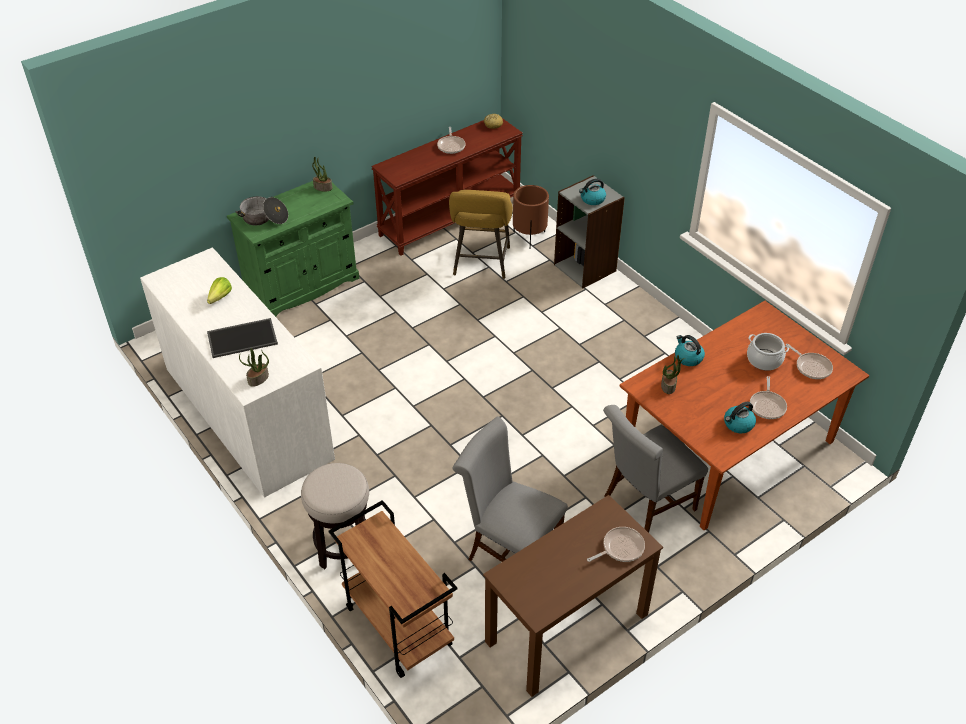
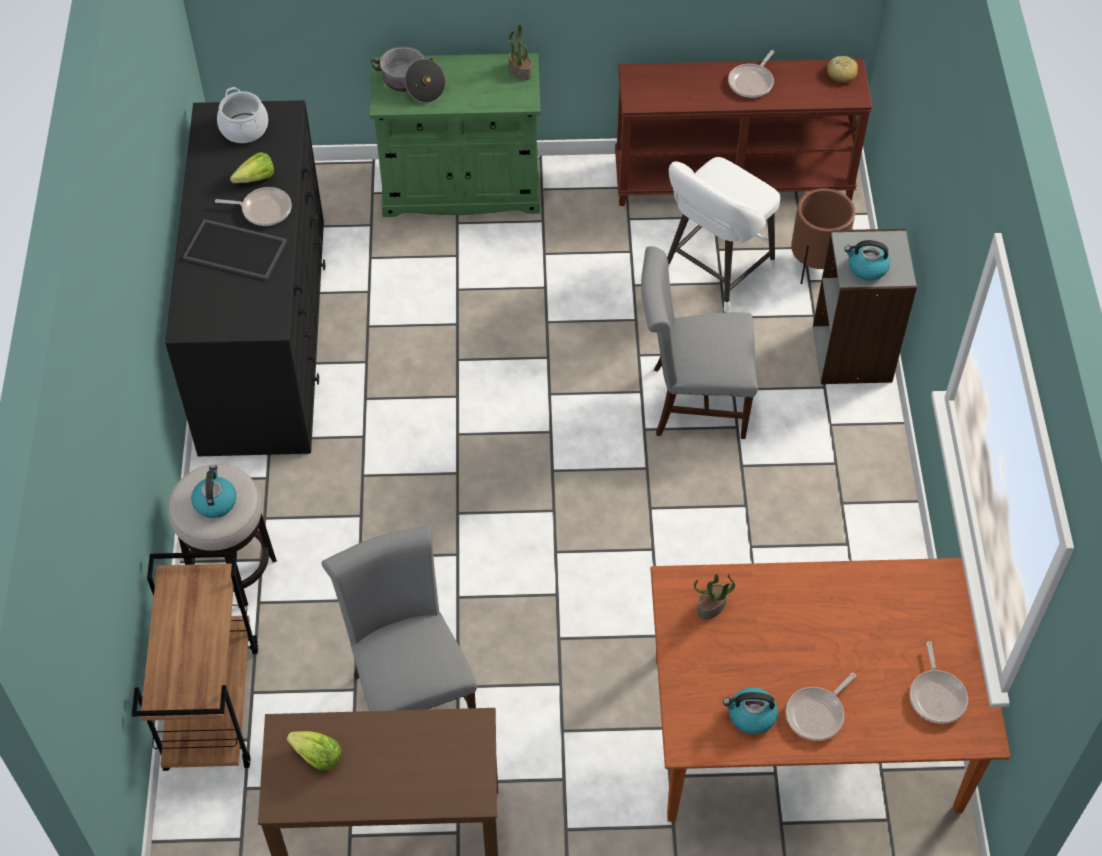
camera: 35 degrees right, 10 degrees up
(247, 412) = (264, 333): white dresser -> black dresser
(258, 379) = (208, 316): potted plant -> none
(481, 264) = (714, 273): yellow stool -> white stool
(536, 577) = (318, 757): none -> lettuce
(620, 548) = (445, 785): frying pan -> frying pan (263, 209)
(645, 505) = (624, 740): grey chair -> grey chair (691, 401)
(688, 357) = (776, 581): kettle -> kettle (215, 502)
(764, 360) = (879, 646): cooking pot -> cooking pot (244, 128)

